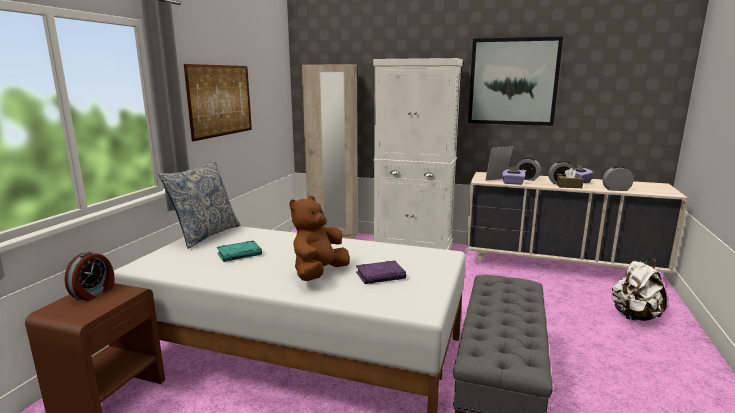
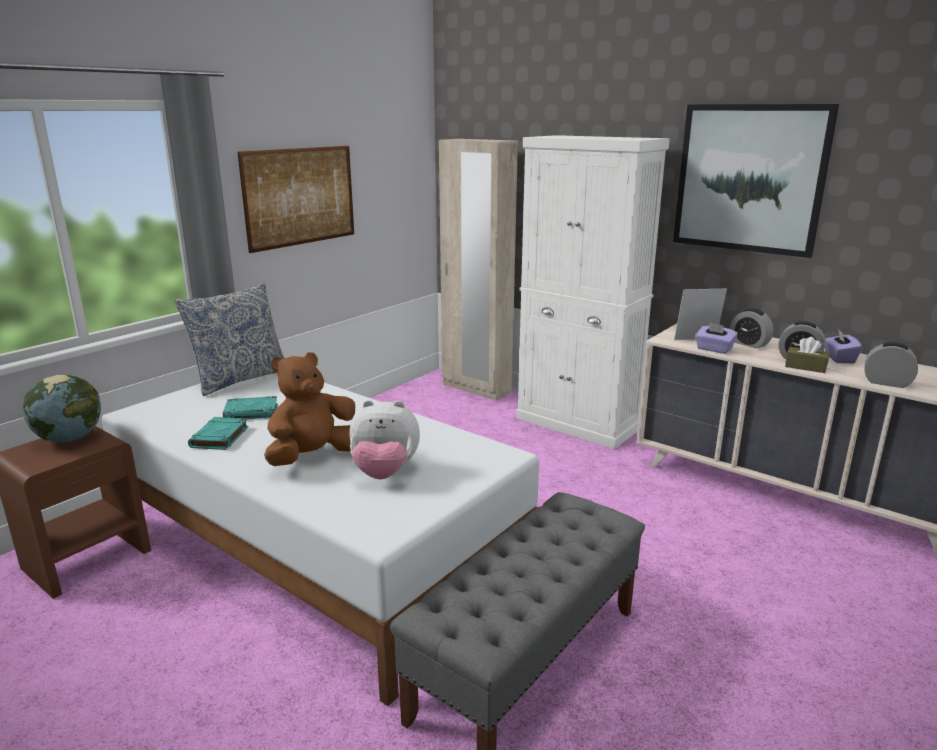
camera: 20 degrees right, 5 degrees up
(94, 293) = (70, 438): alarm clock -> globe
(232, 273) = (219, 437): none -> turquoise book
(381, 275) = (384, 473): purple book -> plush toy
(634, 316) = (849, 604): white backpack -> none

